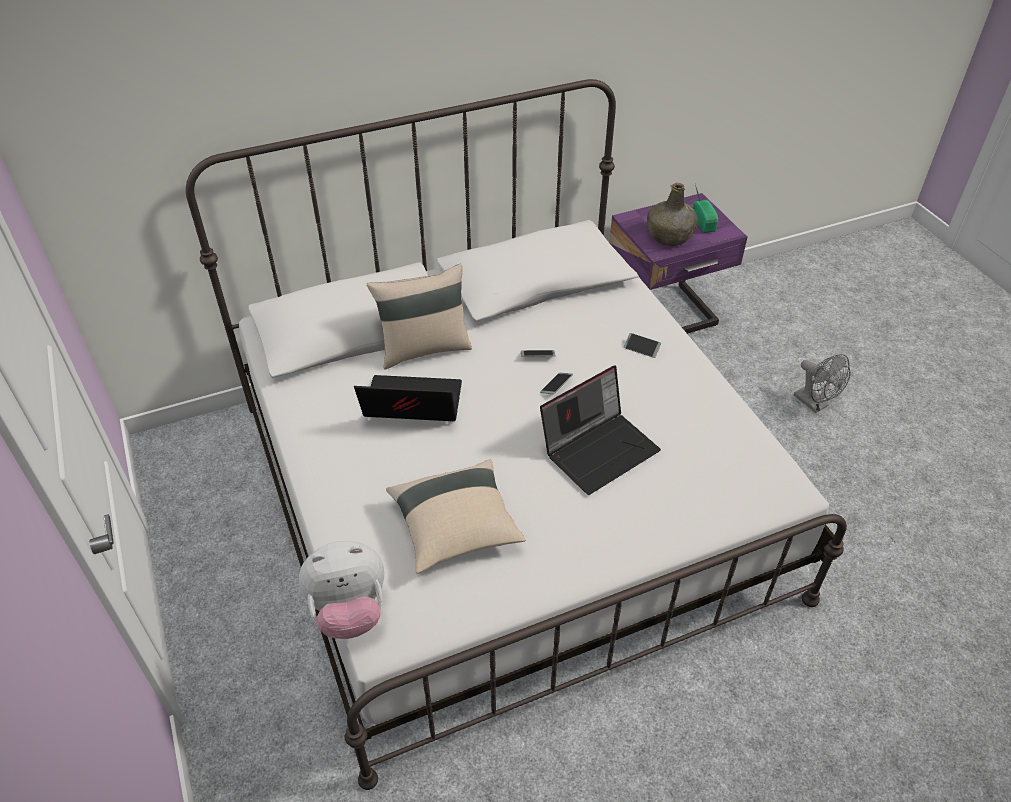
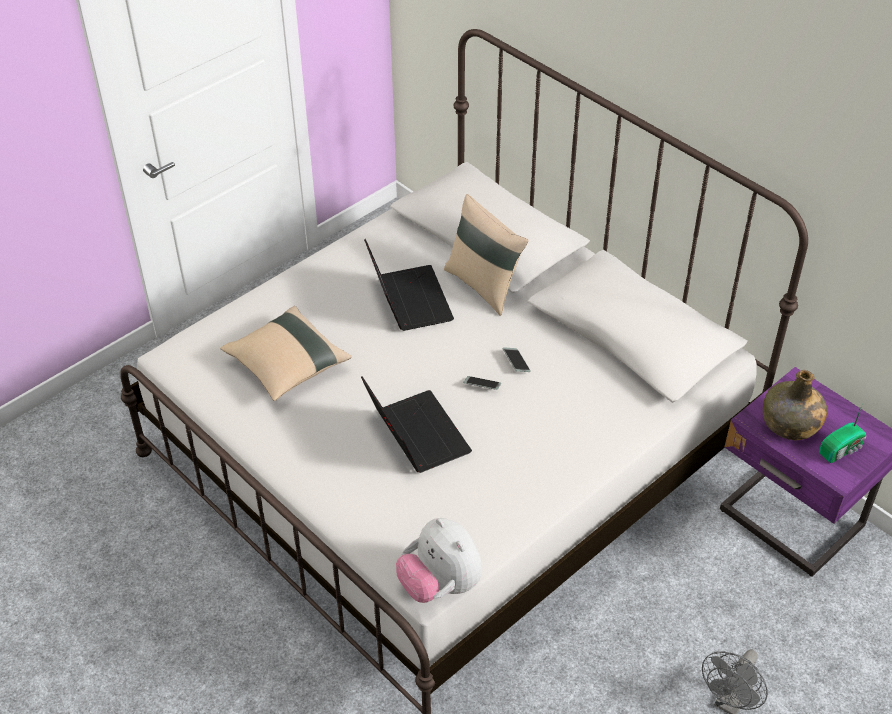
camera: 70 degrees right, 0 degrees up
(349, 611) = (189, 332): plush toy -> plush toy (440, 585)
(599, 449) = (415, 434): laptop -> laptop turned 150 degrees counterclockwise
(641, 348) = (572, 436): phone -> none

